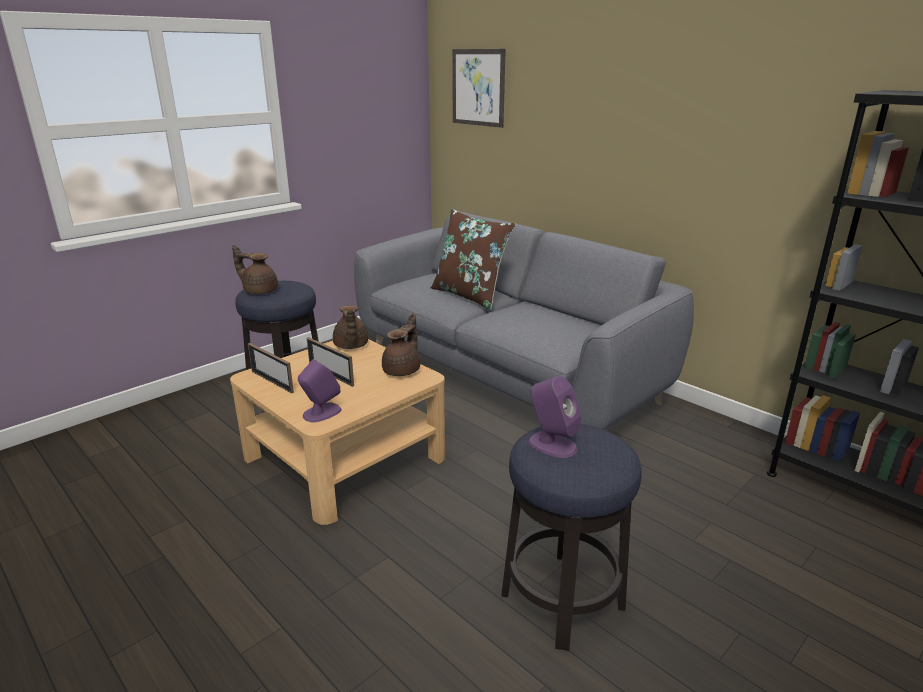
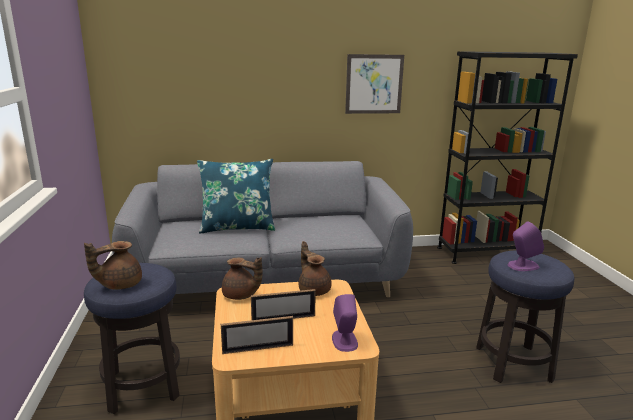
camera: 55 degrees left, 5 degrees down
(470, 295) = (237, 227): brown pillow -> blue pillow
(478, 87) = (156, 56): picture -> picture (374, 84)

